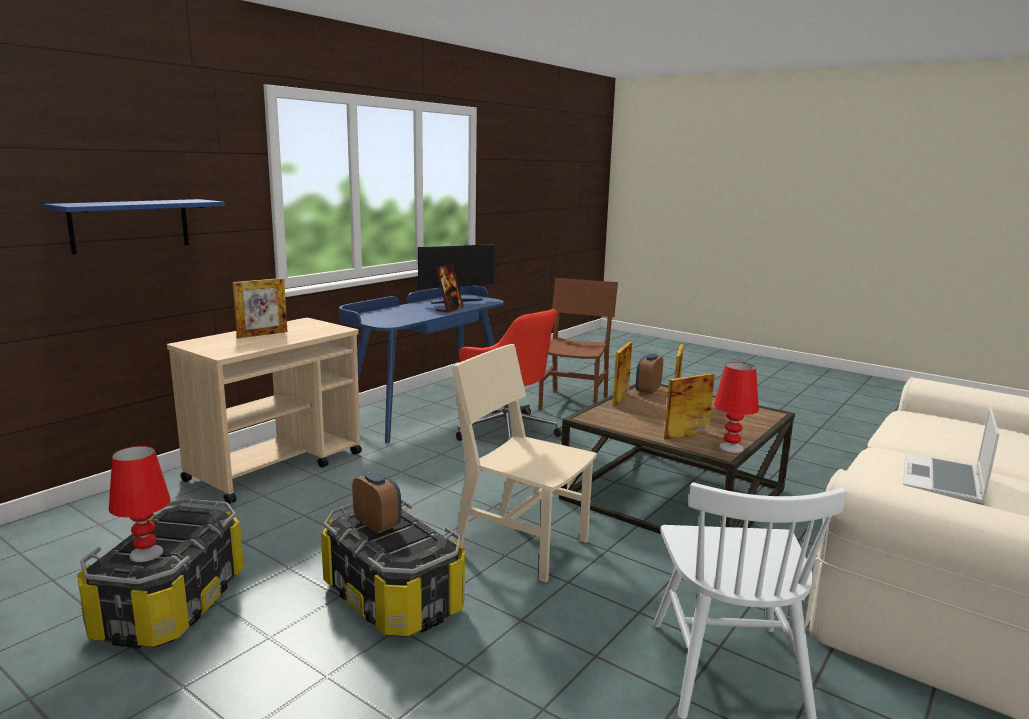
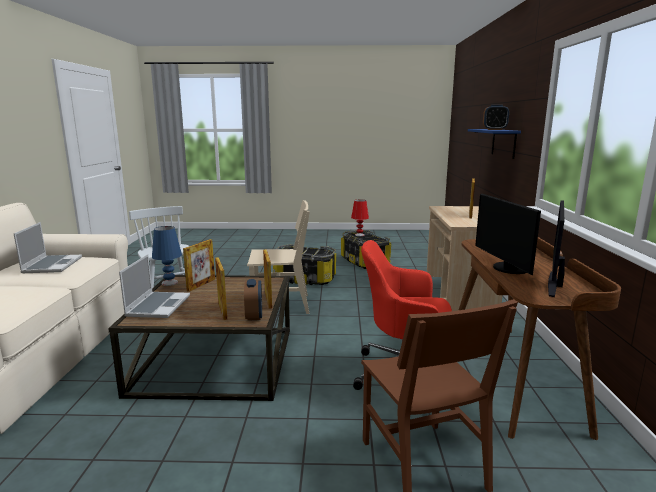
camera: 145 degrees right, 0 degrees up
(377, 525) = (313, 251): alarm clock -> alarm clock (494, 129)
(427, 409) = (512, 373): blue desk -> brown desk
(449, 309) = (507, 269): picture frame -> monitor
(731, 448) = (170, 283): red table lamp -> blue table lamp
(745, 421) = (158, 306): none -> laptop

